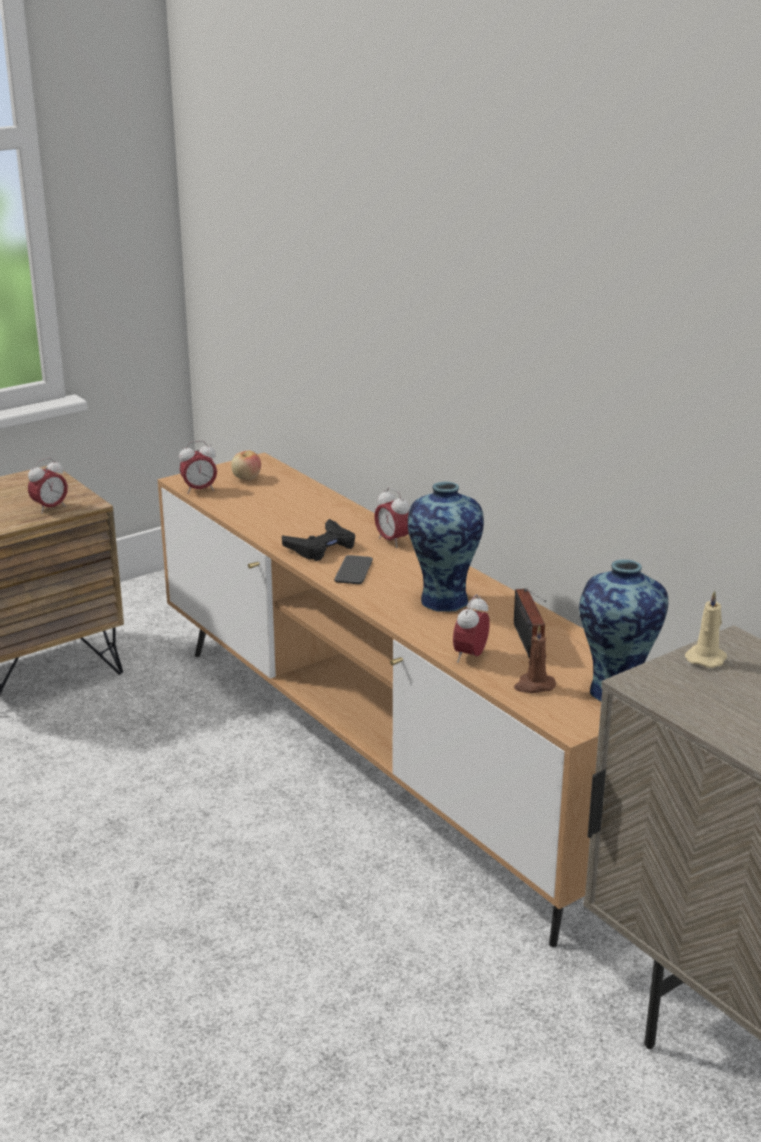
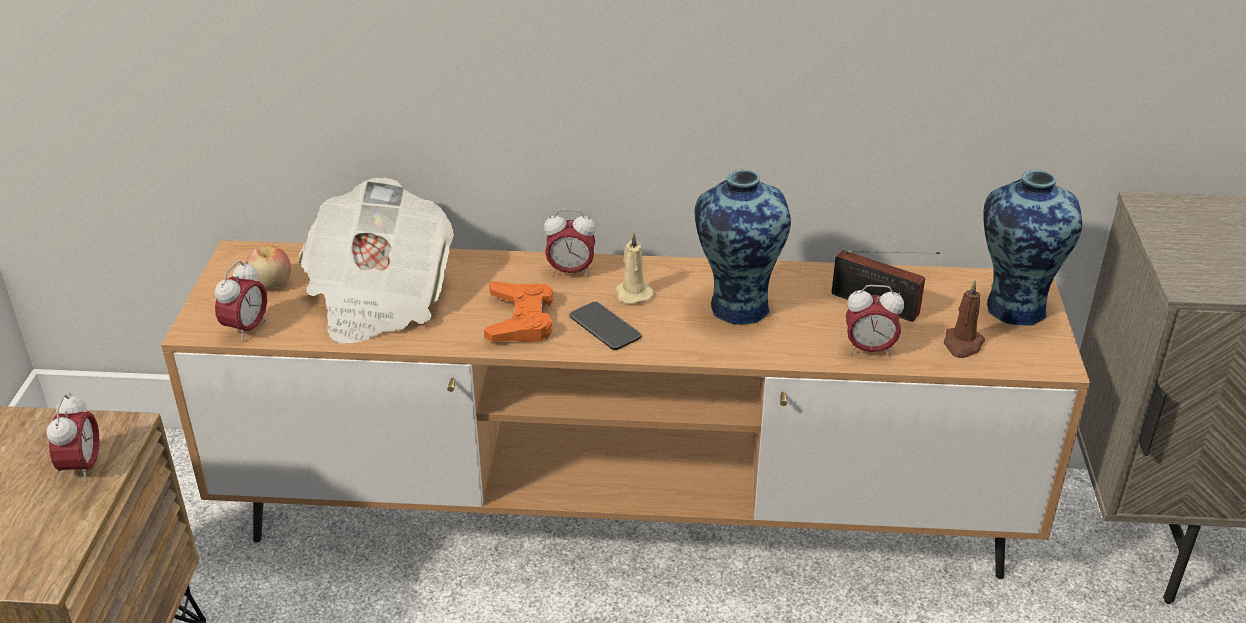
camera: 50 degrees left, 10 degrees up
(279, 506) = (378, 297): none -> newspaper
(321, 547) = (520, 319): black game controller -> orange game controller
(470, 656) = (869, 350): alarm clock -> alarm clock turned 60 degrees counterclockwise
(707, 658) = (1171, 232): beige candle -> beige candle (632, 293)

